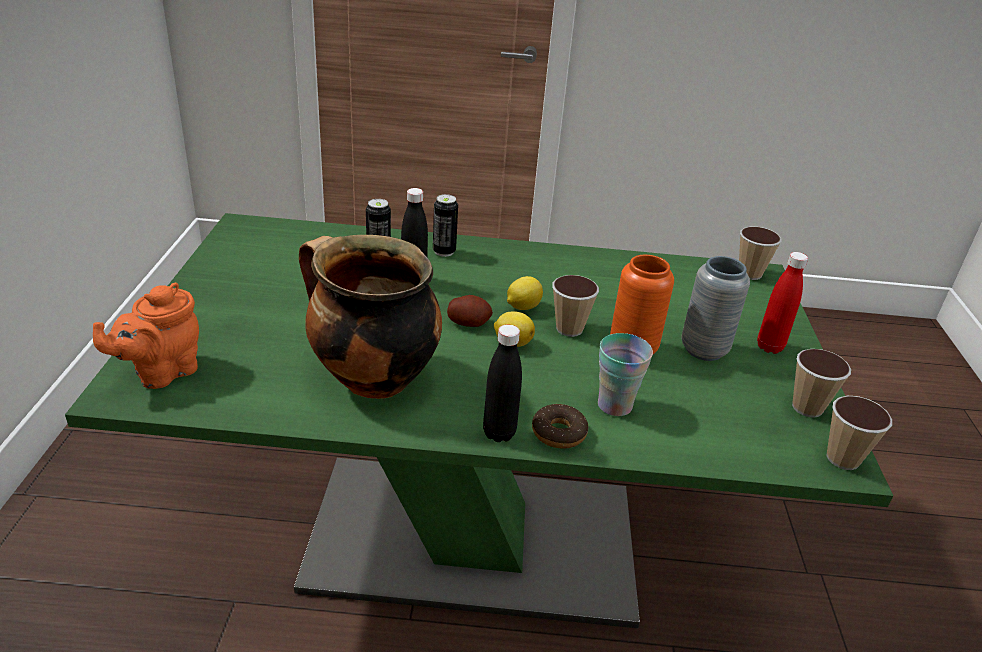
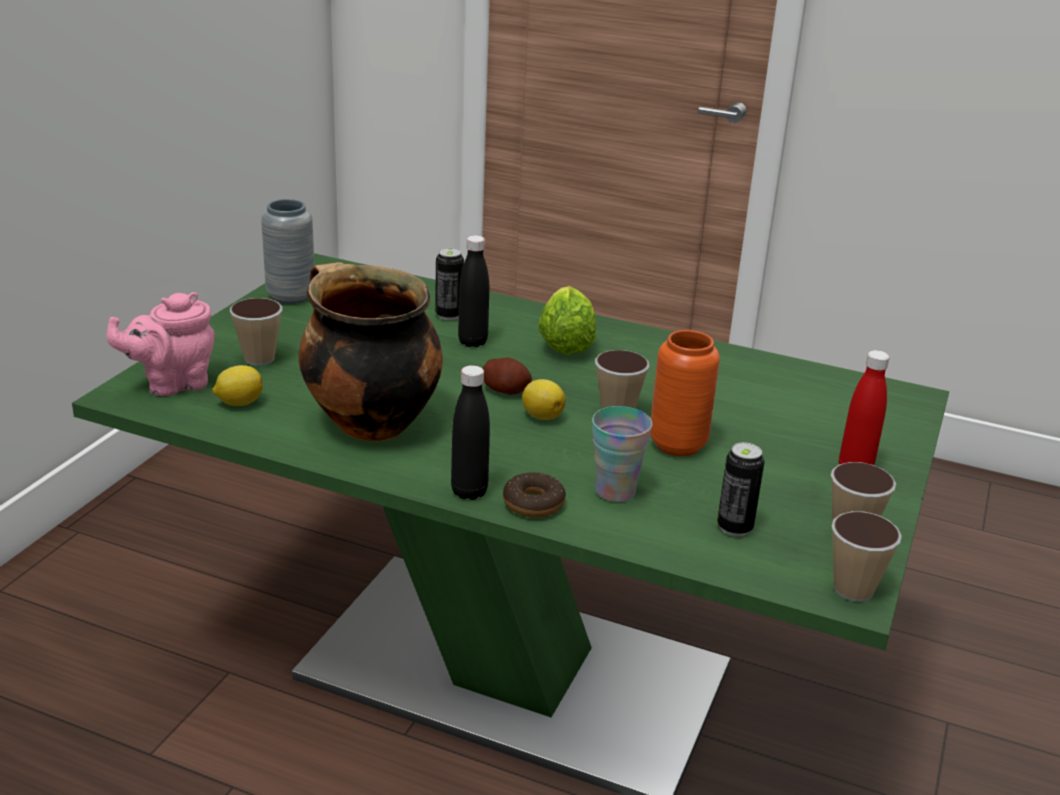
camera: 20 degrees right, 5 degrees down
(161, 372) = (172, 384): orange teapot -> pink teapot
(444, 252) = (525, 320): can -> can (734, 527)
(488, 268) = (565, 342): none -> lettuce
(522, 307) = (578, 385): lemon -> lemon (239, 403)
(704, 350) = (766, 459): grey vase -> grey vase (291, 296)
(749, 274) = (893, 394): cup -> cup (259, 358)

